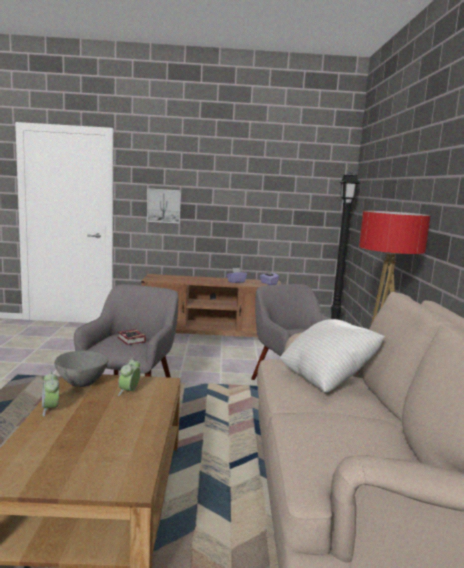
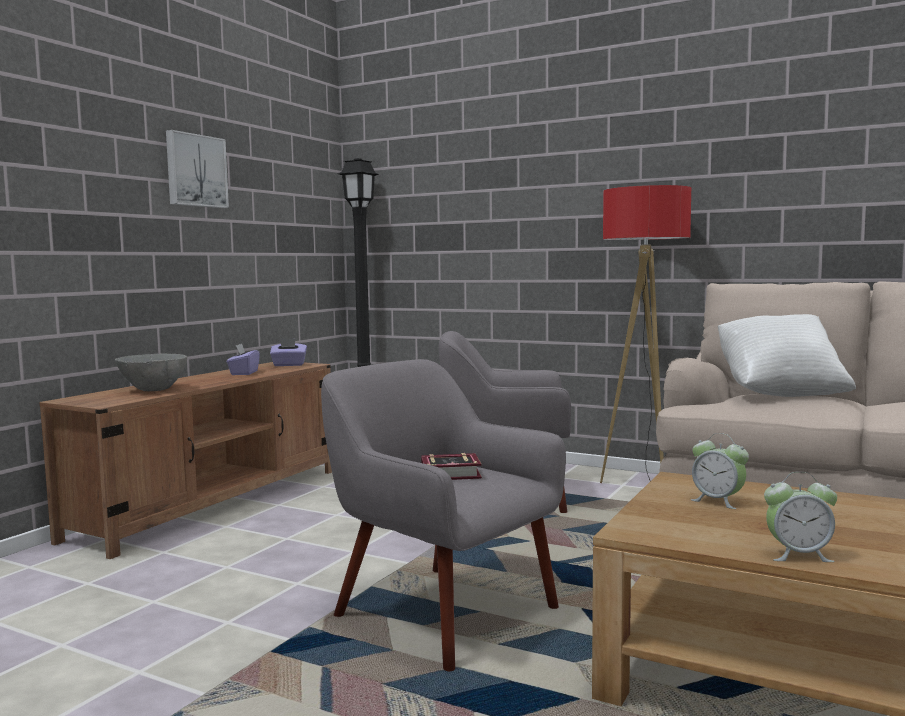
camera: 60 degrees left, 5 degrees down
(81, 383) = (666, 527): grey bowl -> grey bowl (153, 390)
(164, 205) = (54, 220): picture -> picture (195, 171)

